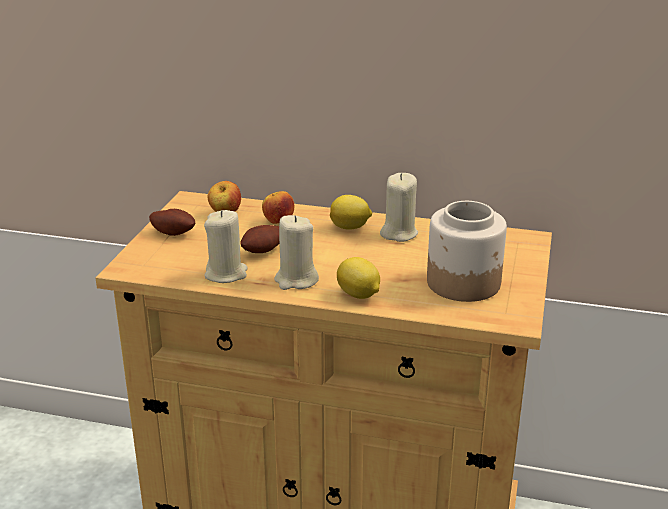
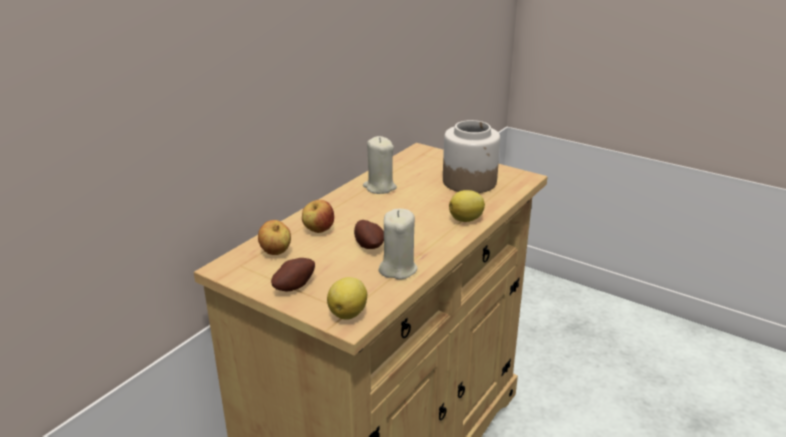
camera: 70 degrees left, 0 degrees up
(296, 280) = (428, 239): beige candle -> none
(350, 227) = (354, 203): lemon -> lemon (348, 313)

